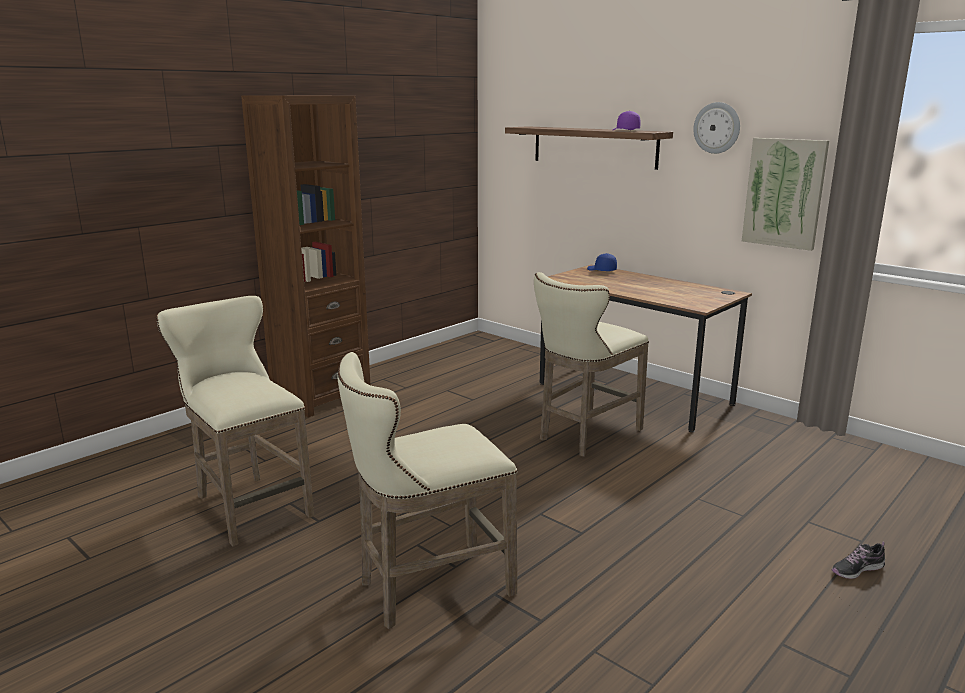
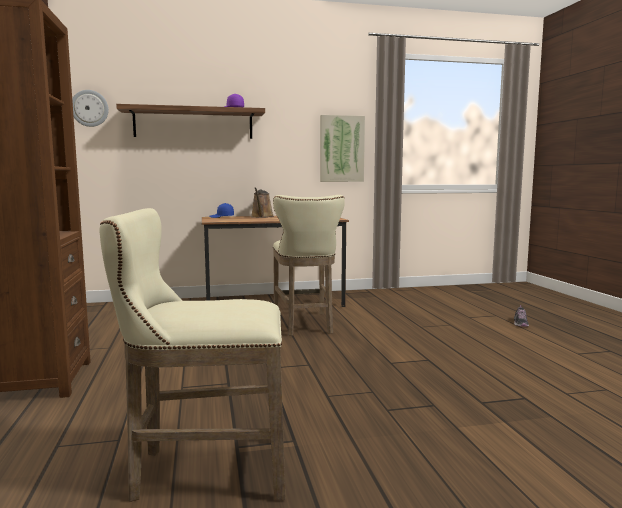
camera: 55 degrees left, 10 degrees down
(427, 587) = (455, 422): beige stool -> none
(642, 279) = (261, 217): none -> brown watering can
(717, 128) = (293, 109): wall clock -> wall clock (89, 108)

